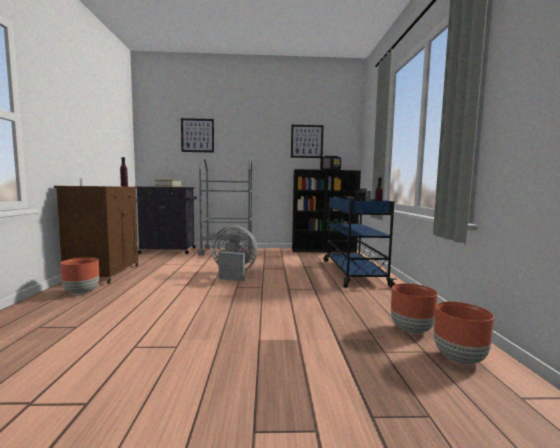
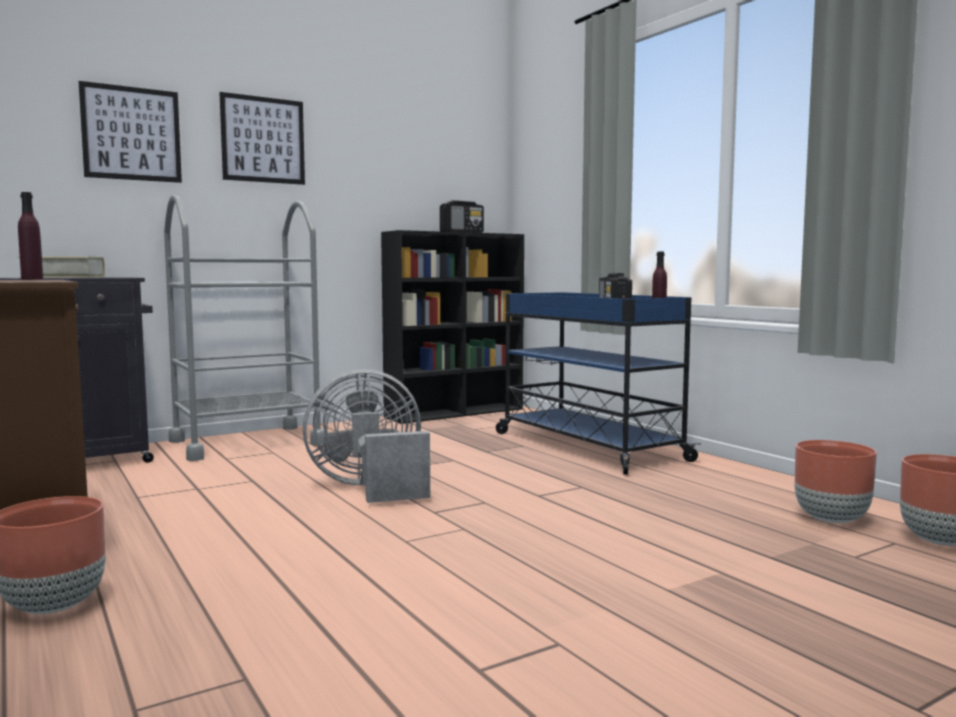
camera: 30 degrees left, 0 degrees up
(306, 141) = (404, 166): picture -> picture (263, 140)

